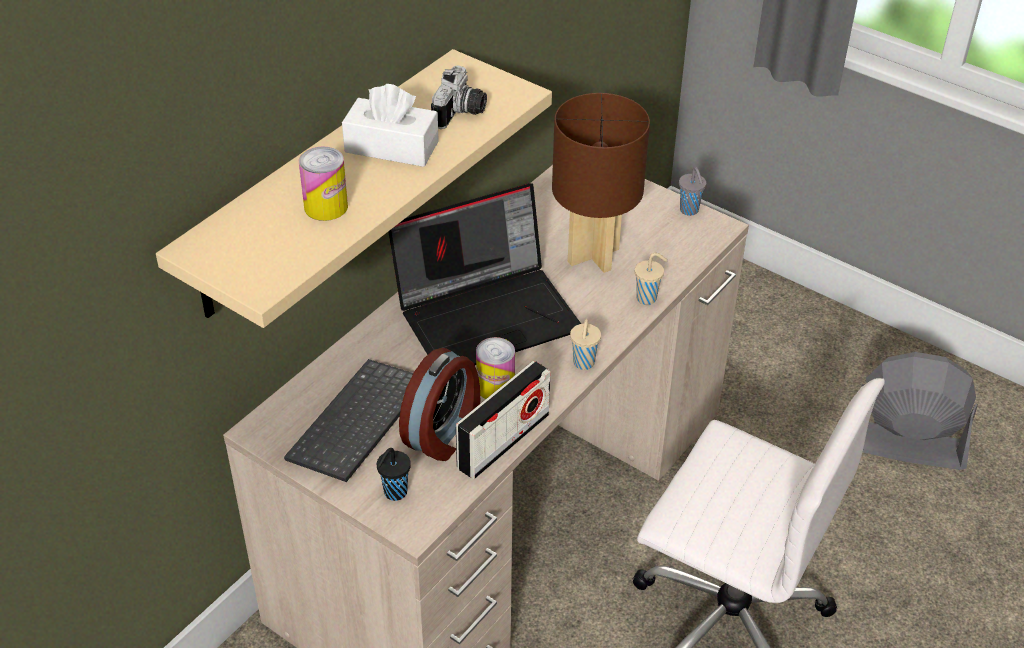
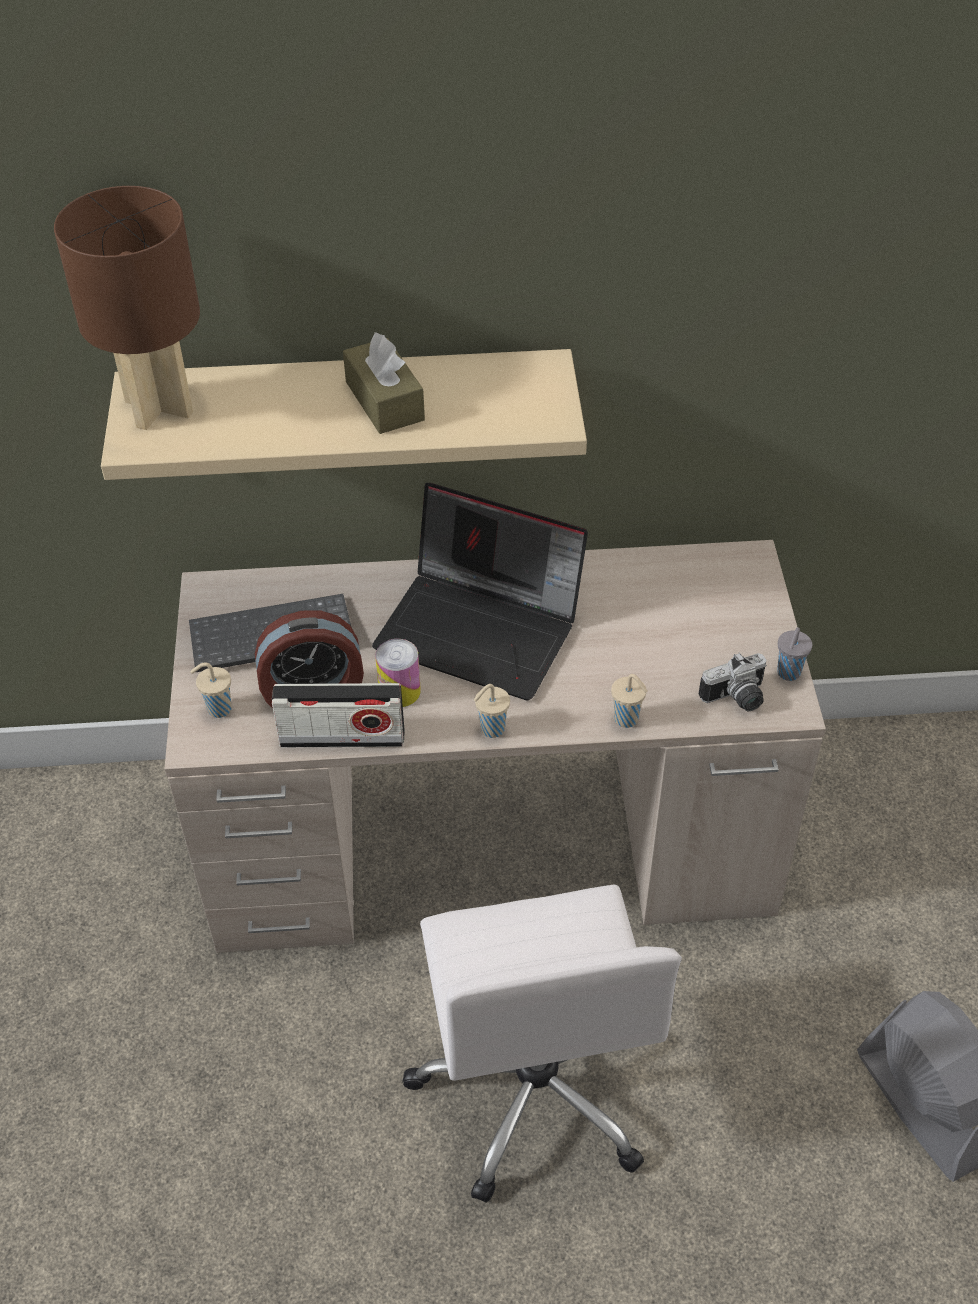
camera: 50 degrees right, 5 degrees up
(326, 206) = (264, 416): can -> none
(391, 147) = (384, 401): white tissue box -> brown tissue box
(394, 493) = (218, 709): black cup -> beige cup
(461, 113) = (481, 409): camera -> camera (737, 699)
(594, 256) = (639, 648): brown table lamp -> brown table lamp (159, 408)

